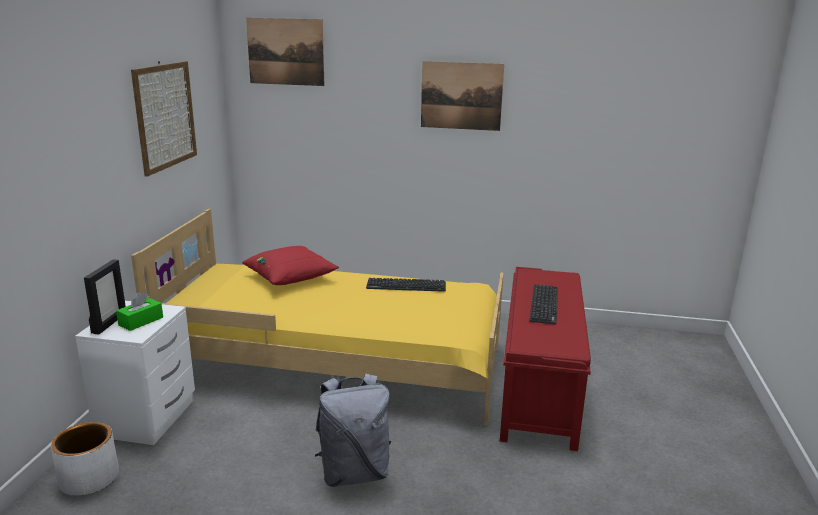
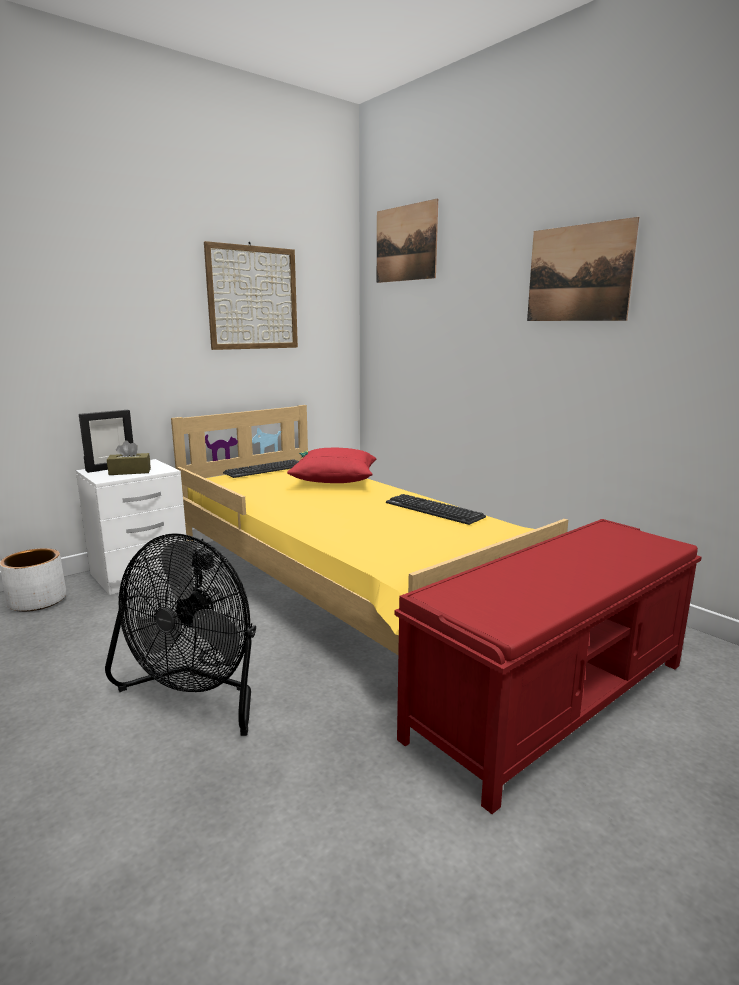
camera: 40 degrees right, 5 degrees down
(141, 321) = (130, 472): green tissue box -> brown tissue box
(354, 473) = (197, 691): grey backpack -> black fan
(544, 304) = (563, 563): keyboard -> keyboard (265, 470)

